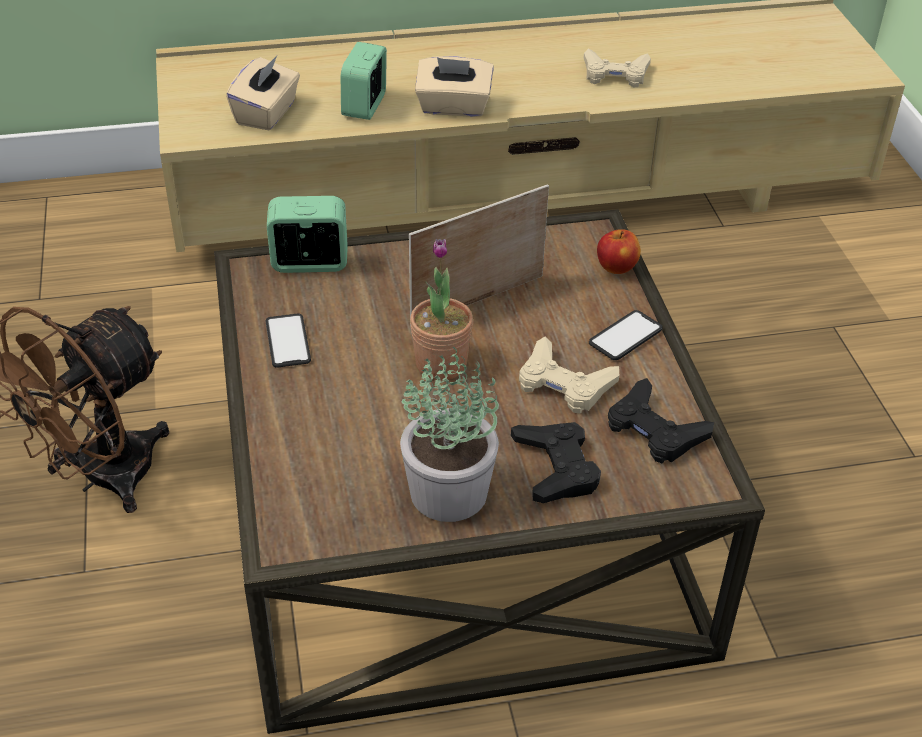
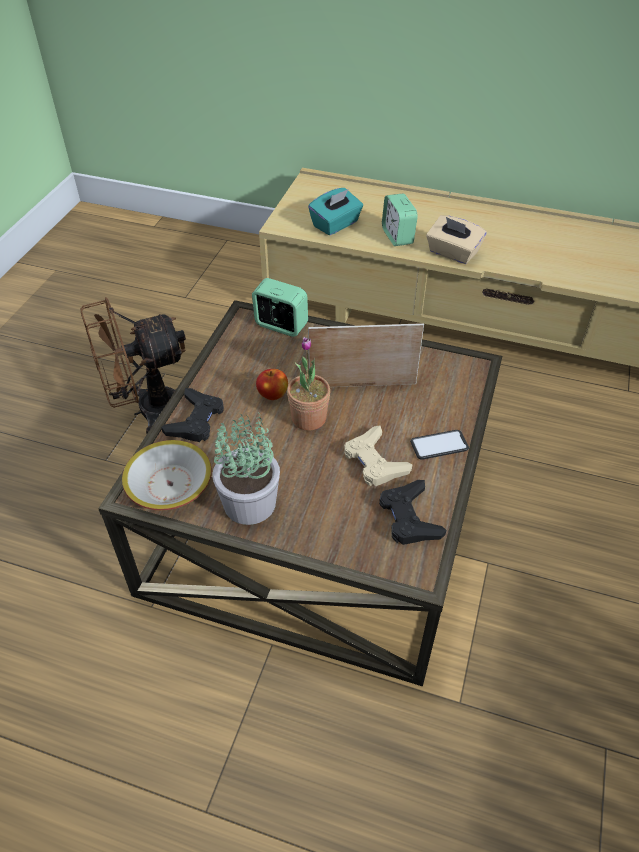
camera: 30 degrees right, 5 degrees up
(267, 114) = (336, 224): beige tissue box -> turquoise tissue box
(288, 341) = (232, 370): phone -> none
(323, 513) = (170, 485): none -> bowl
(365, 106) = (397, 236): alarm clock -> alarm clock turned 60 degrees counterclockwise
(556, 468) = (326, 515): black game controller -> black game controller (196, 420)
(615, 74) = (580, 261): beige game controller -> none
(616, 268) = (469, 396): apple -> apple (273, 394)

